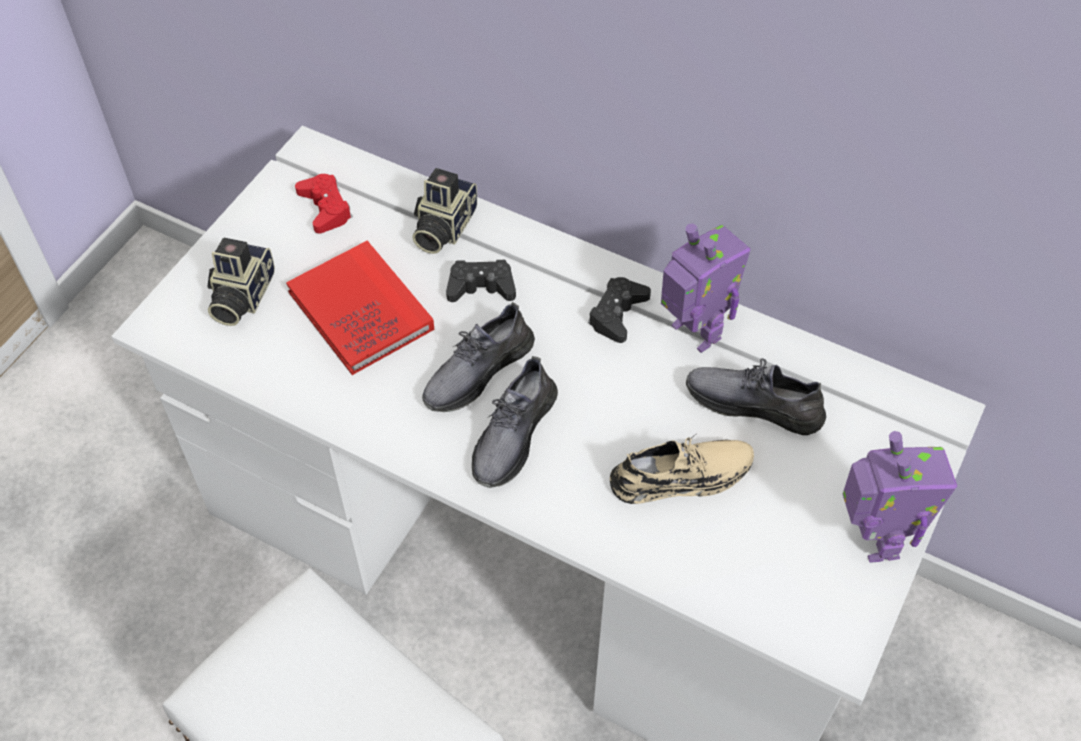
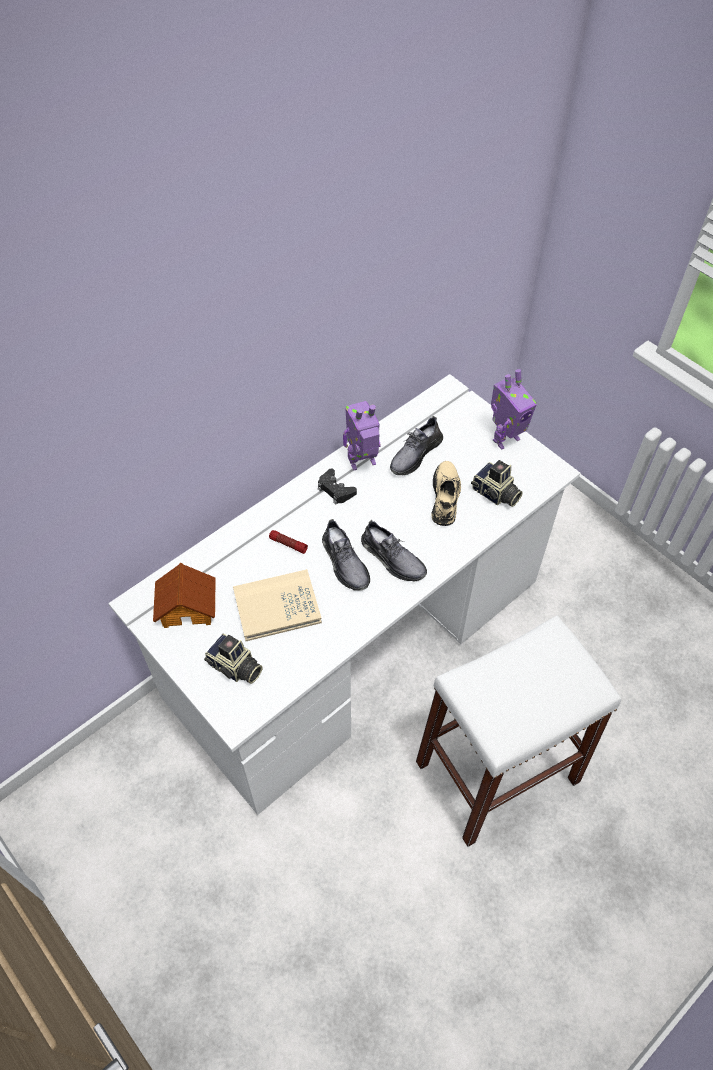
camera: 70 degrees left, 0 degrees up
(325, 208) = (187, 606): red game controller -> toy house
(360, 311) = (277, 607): red book -> beige book
(442, 227) = (234, 551): camera -> camera (495, 494)
(481, 287) = (288, 544): black game controller -> flashlight
(874, 539) = (505, 439): toy robot -> toy robot turned 135 degrees clockwise

